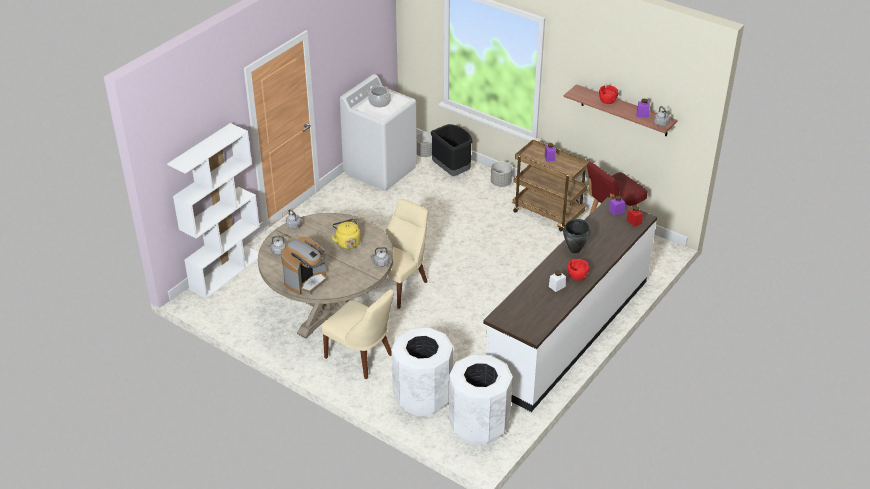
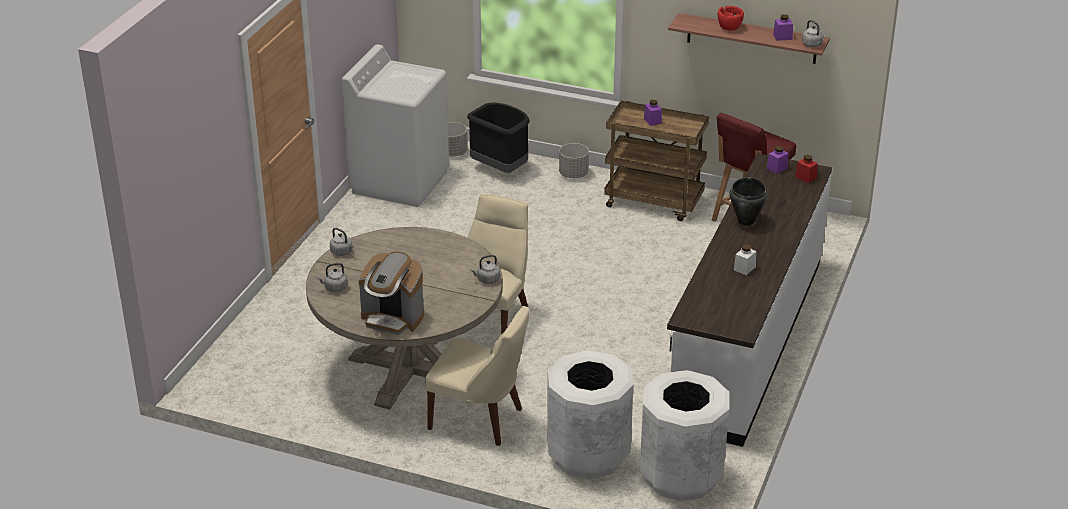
camera: 15 degrees left, 5 degrees down
(226, 271) = (235, 343): white bookcase -> none
(306, 281) = (393, 318): coffee machine -> coffee machine turned 90 degrees clockwise
(347, 242) = (428, 261): yellow kettle -> none
(379, 102) = (397, 80): cooking pot -> none
(577, 276) = (764, 252): red bowl -> none

